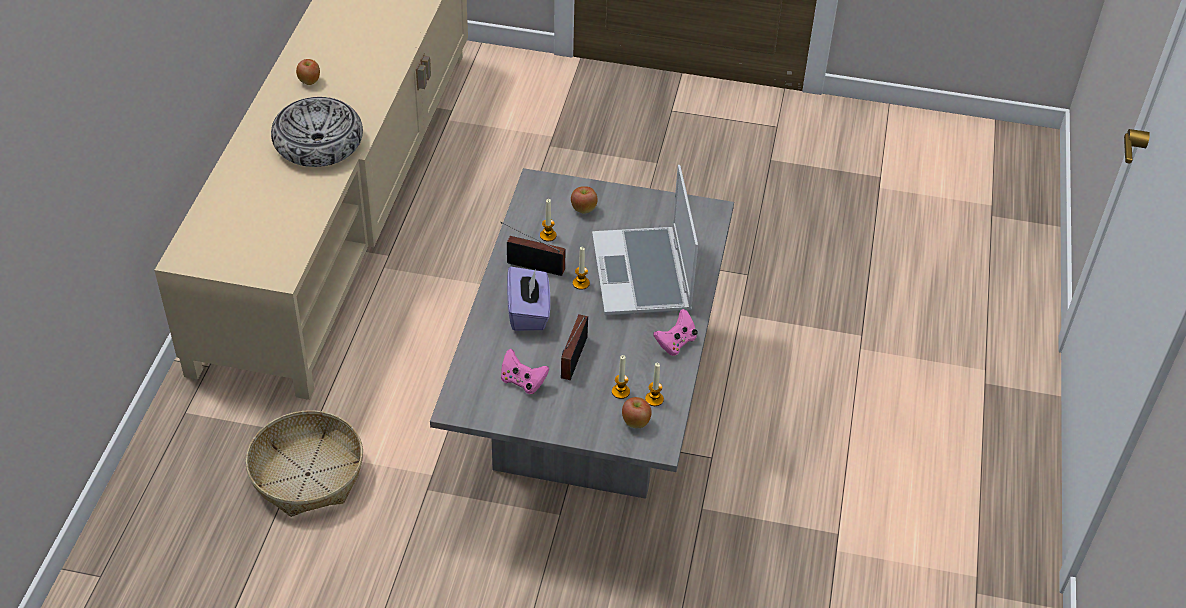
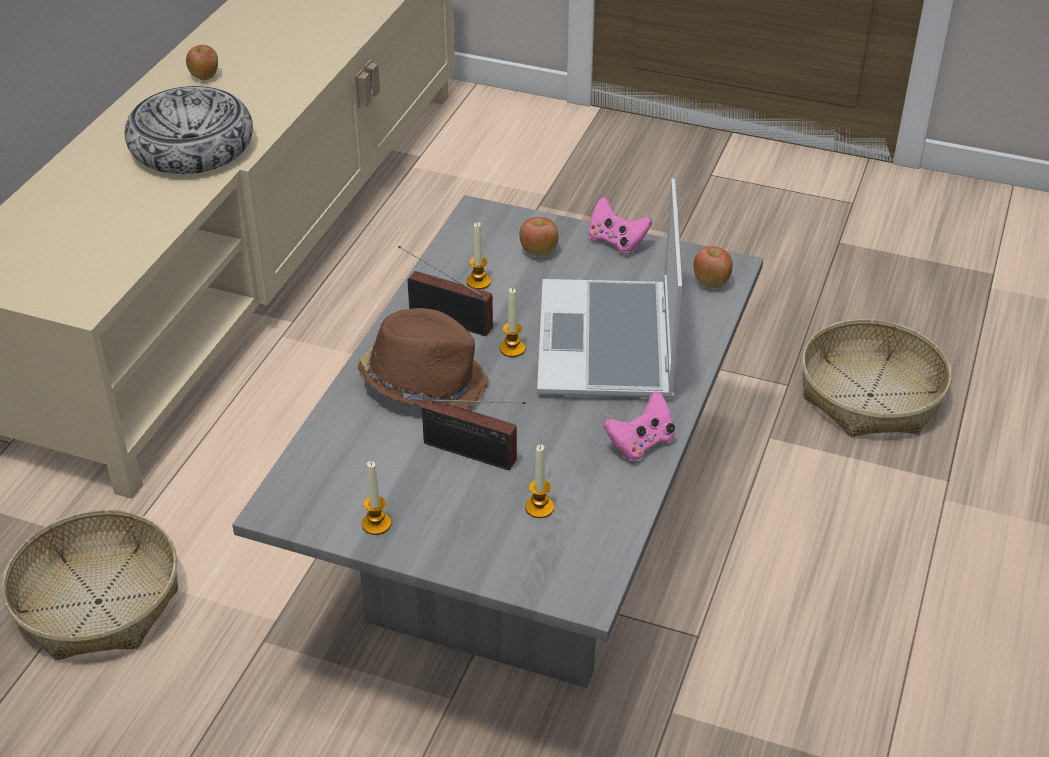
camera: 10 degrees right, 5 degrees down
(522, 382) = (390, 479): pink game controller -> pink game controller (616, 242)
(528, 312) = (424, 382): purple tissue box -> brown hat
(572, 360) = (474, 454): radio -> radio turned 90 degrees counterclockwise
(635, 422) = (554, 556): apple -> apple (711, 282)
(654, 399) = (590, 524): candle -> candle (376, 524)
(804, 278) = (870, 396): none -> basket

